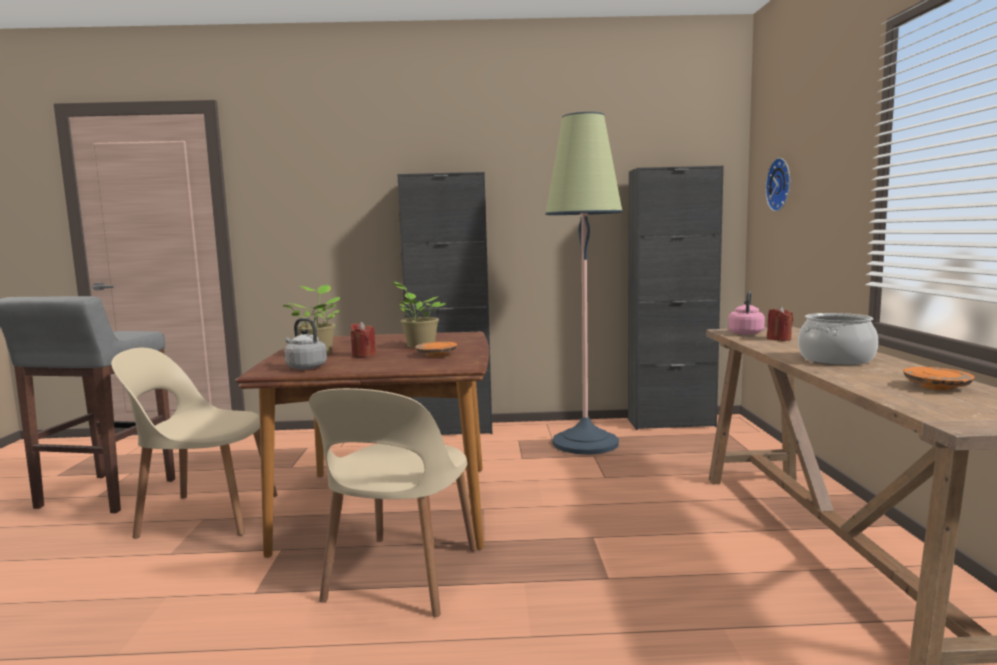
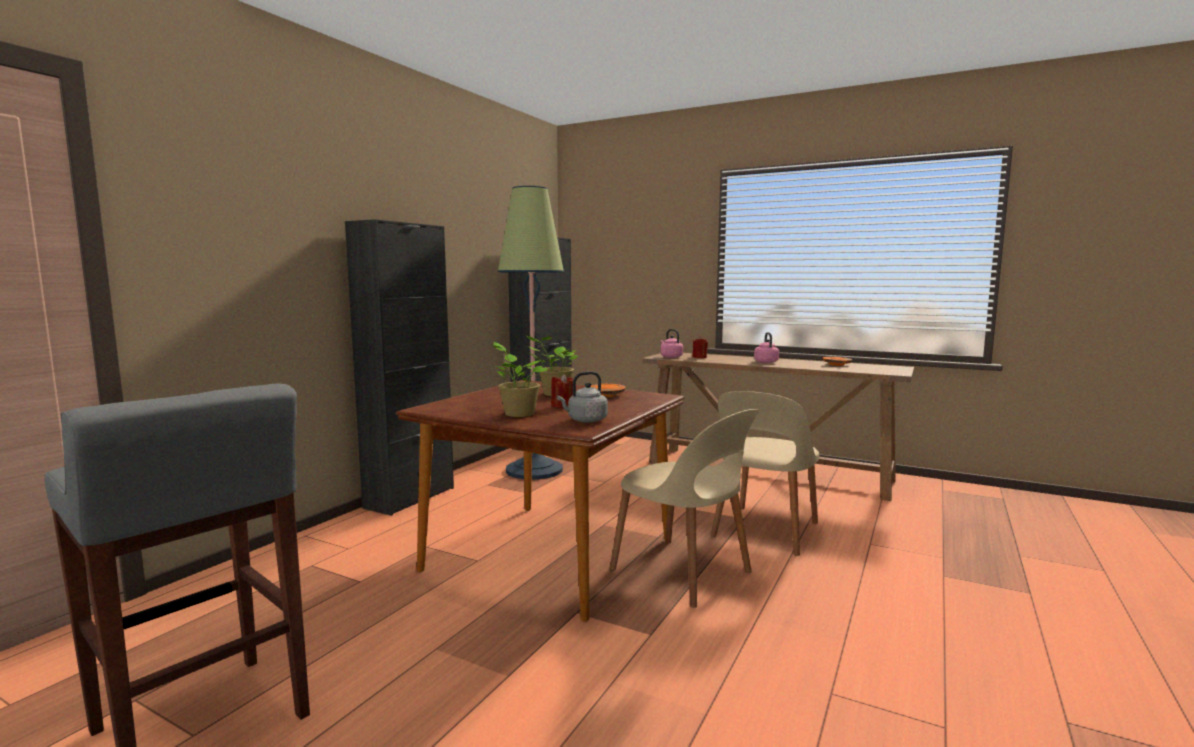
camera: 60 degrees left, 0 degrees up
(205, 515) = (426, 646): beige chair -> beige chair (764, 531)
(781, 184) = (610, 256): wall clock -> none
(835, 359) = (765, 362): cooking pot -> pink kettle

